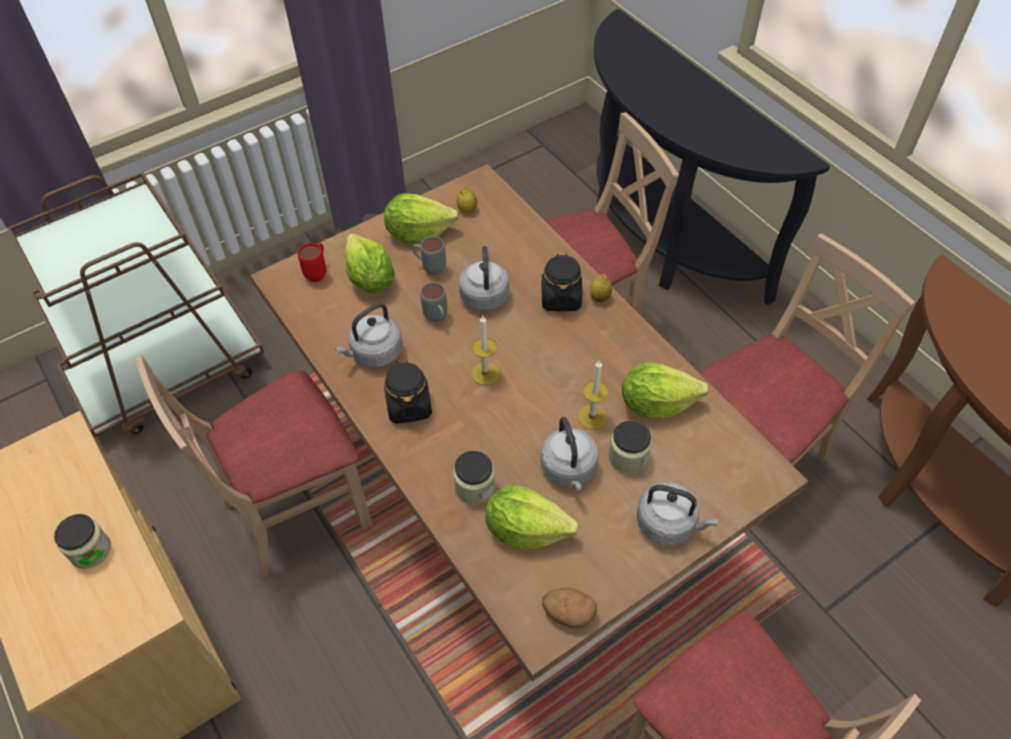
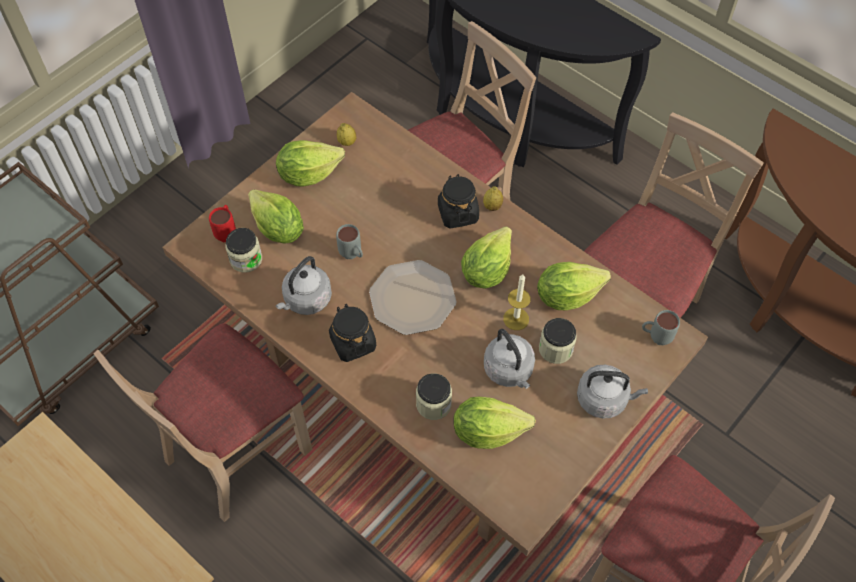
camera: 15 degrees left, 5 degrees up
(90, 550) = (104, 537): jar -> jar (246, 259)
(430, 268) = (330, 207): grey mug -> grey mug (655, 337)
(484, 294) = (388, 223): grey kettle -> none
(485, 373) = (411, 298): candle -> plate
(568, 613) = (542, 493): potato -> none
(574, 360) = (486, 270): none -> lettuce

